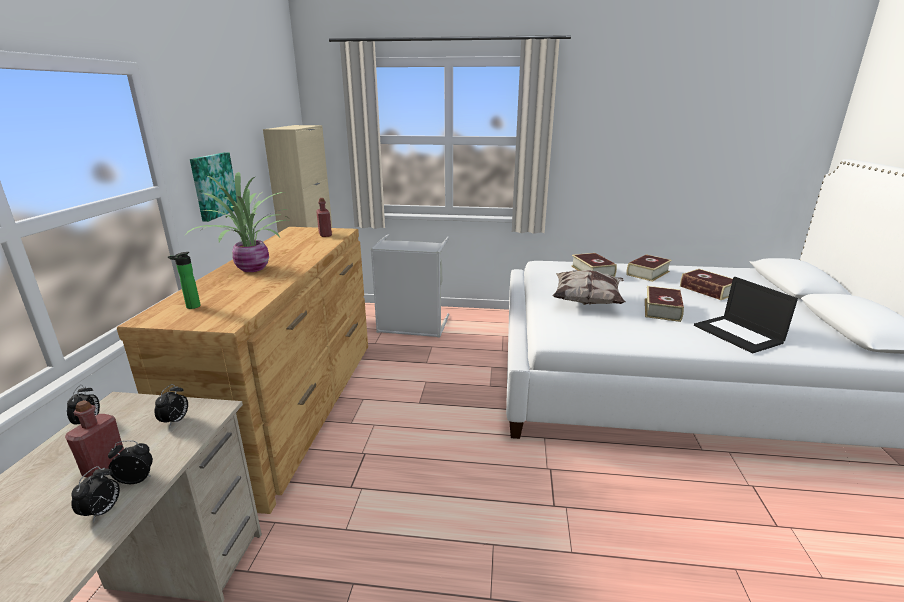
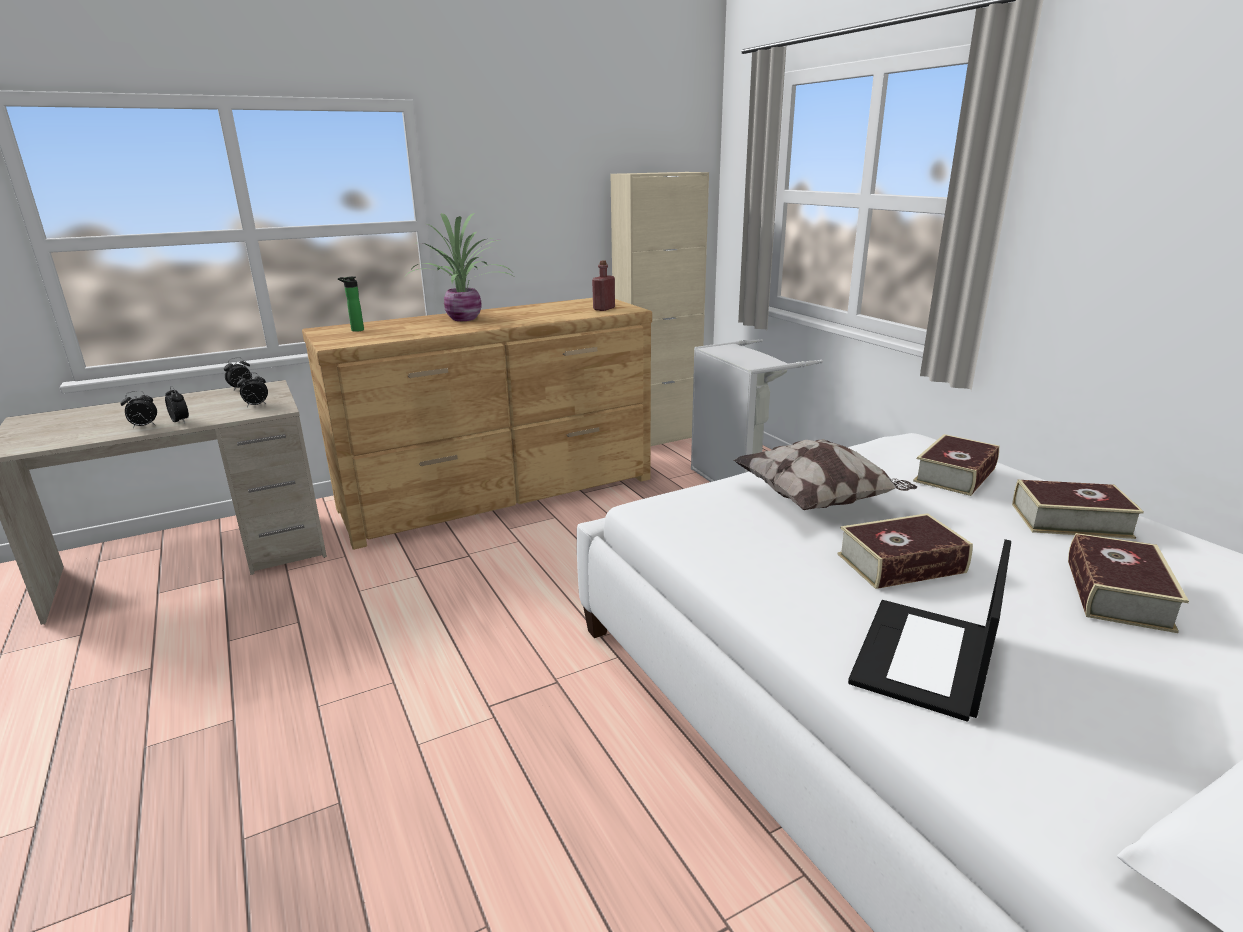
camera: 55 degrees right, 0 degrees up
(105, 467) = (191, 410): red bottle -> none
(213, 185) = (503, 230): picture -> none

